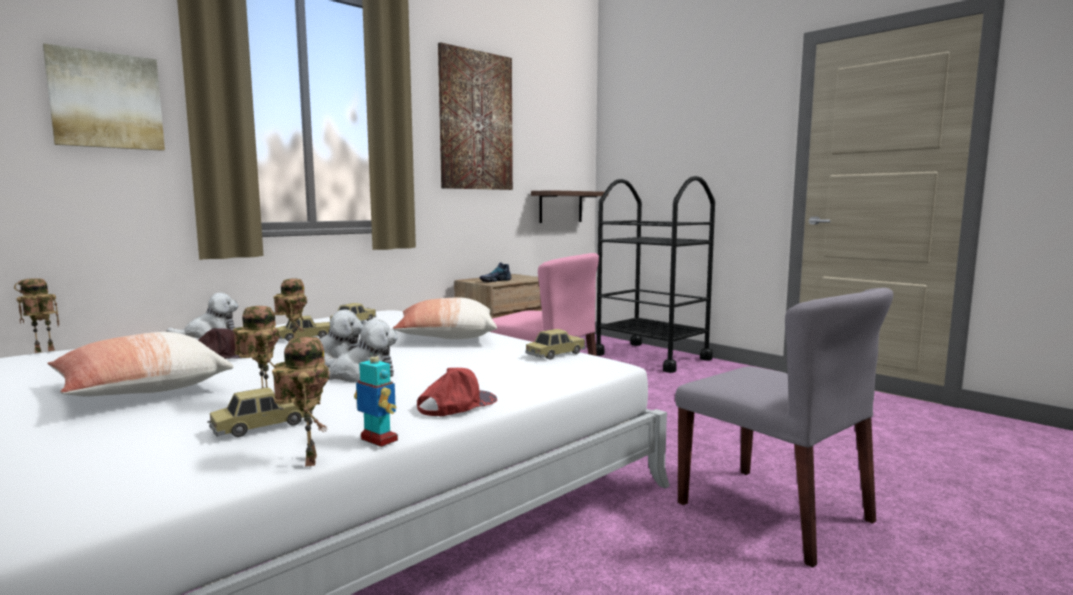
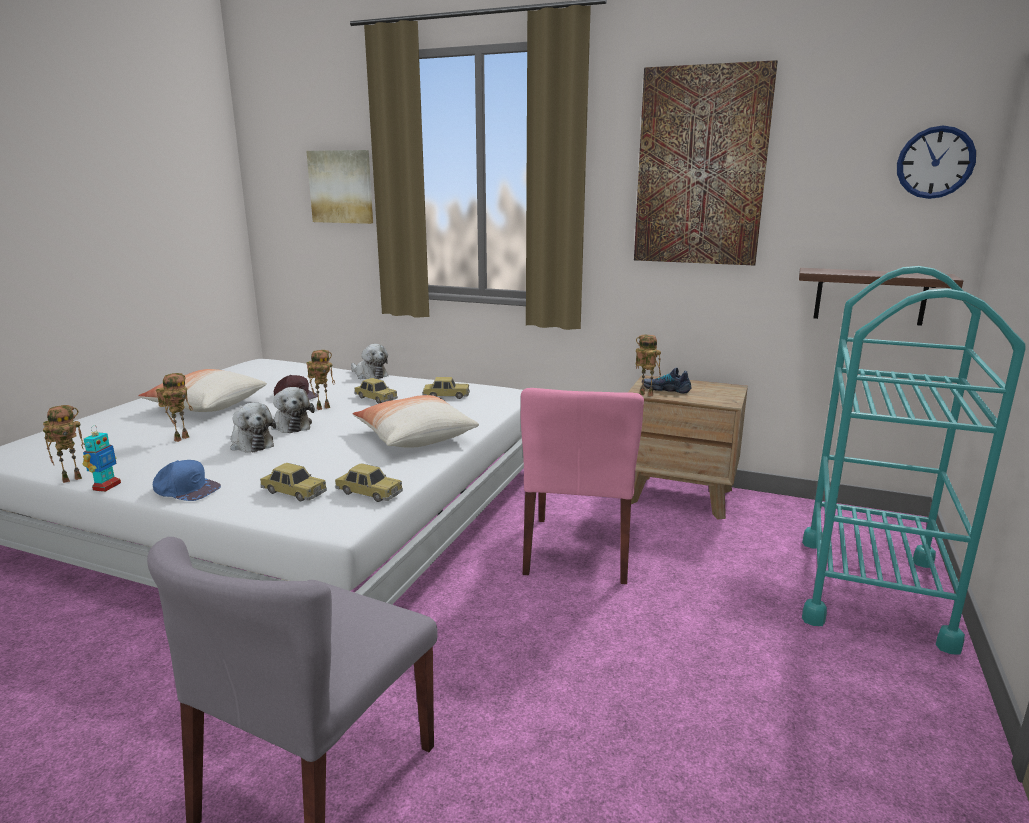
camera: 65 degrees right, 10 degrees up
(43, 351) = (288, 361): toy robot -> toy robot (645, 395)
(261, 426) = (135, 451): toy car -> toy car (294, 492)
(456, 404) = (186, 489): red cap -> blue cap
(576, 131) = (935, 162): none -> wall clock
(651, 357) = (872, 590): black cart -> turquoise cart

